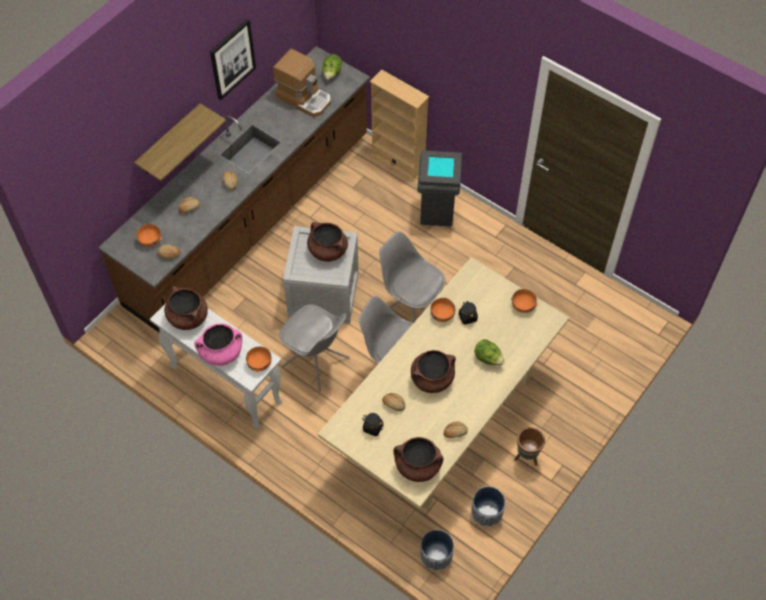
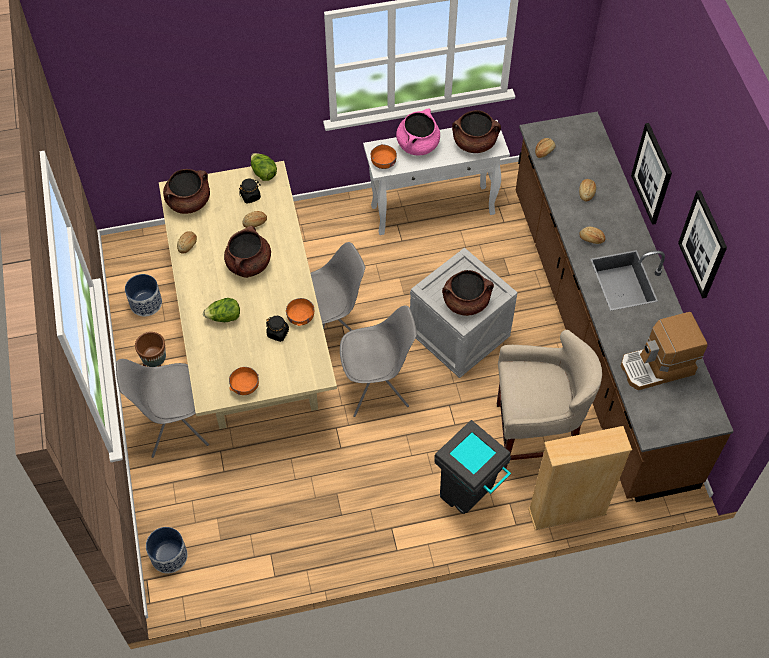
camera: 130 degrees right, 0 degrees up
(150, 240) = (573, 147): orange bowl -> none
(169, 141) = (652, 174): shelf -> picture
(316, 363) = (392, 282): grey chair -> grey chair (174, 427)
(332, 74) = (675, 416): lettuce -> lettuce (263, 173)
(362, 206) = (535, 436): none -> beige stool
(436, 555) = (152, 247): planter -> planter (169, 556)

